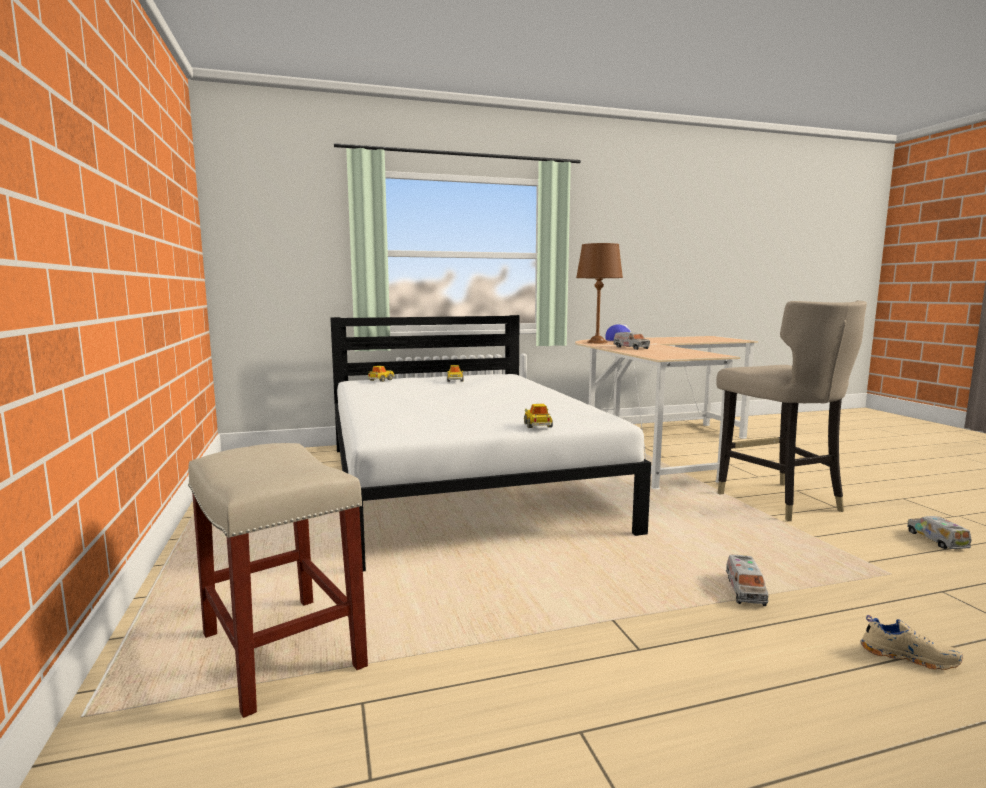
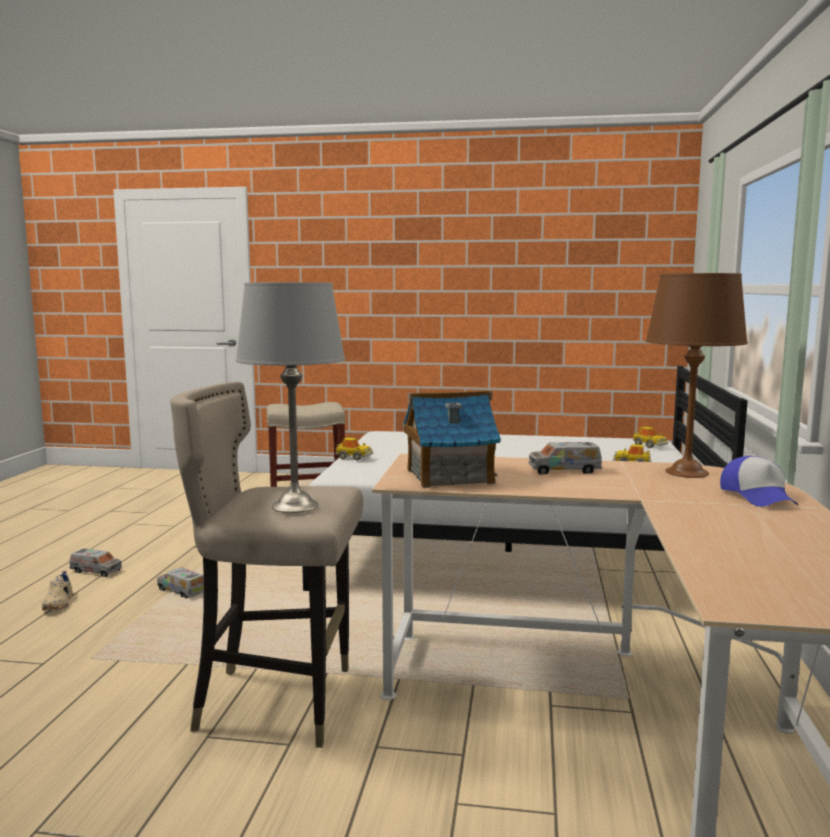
camera: 115 degrees right, 0 degrees up
(686, 353) = (448, 476): none -> toy house
(788, 365) = (294, 506): none -> grey table lamp
(908, 656) = (59, 603): beige shoe -> beige shoe turned 60 degrees counterclockwise
(936, 540) = (55, 741): toy truck -> toy truck (96, 571)

